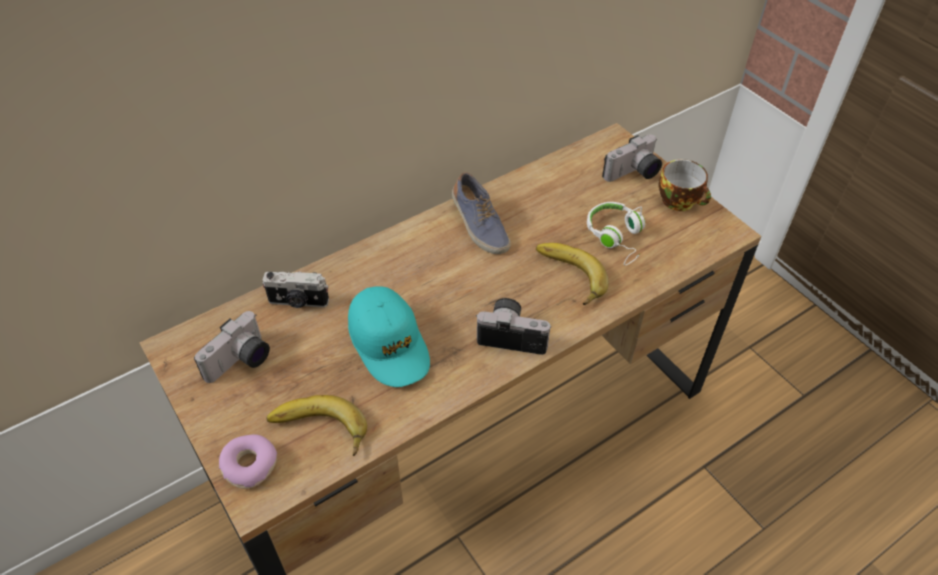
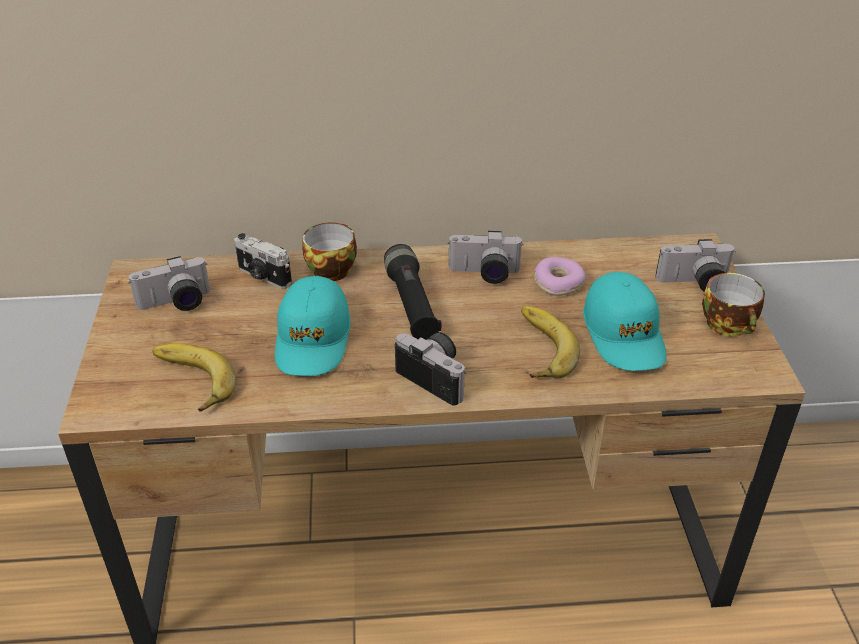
camera: 30 degrees right, 10 degrees down
(249, 465) = (113, 383): donut -> donut (558, 283)
(351, 270) = (331, 269): none -> cup
(443, 277) = (411, 304): none -> black flashlight
(479, 226) = (484, 274): shoe -> camera
(617, 238) = (624, 334): white headphones -> turquoise cap

